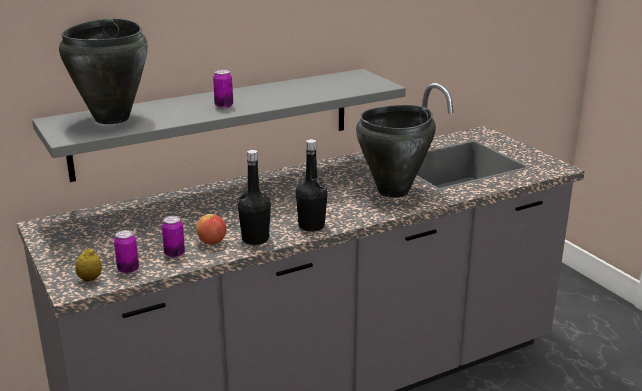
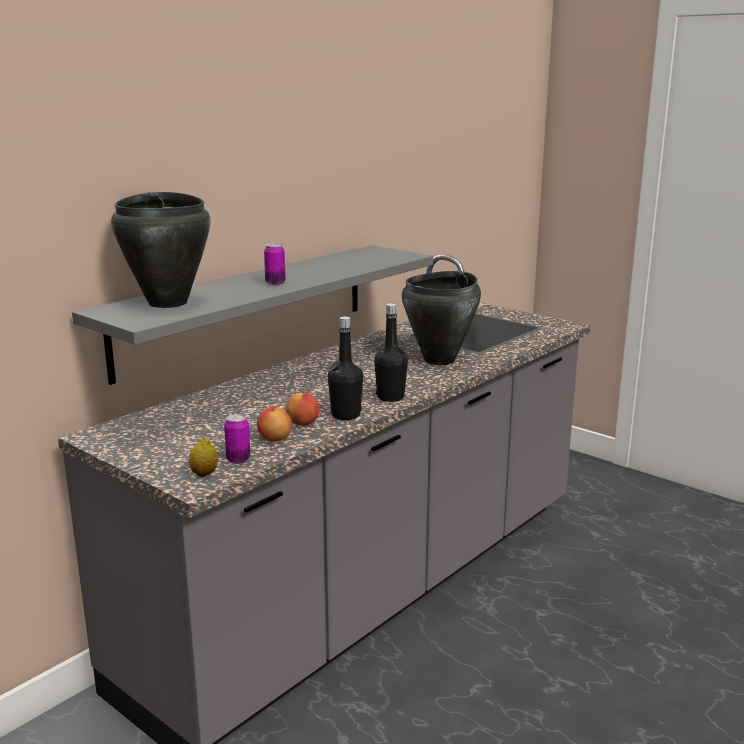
camera: 20 degrees left, 5 degrees down
(174, 254) = (274, 439): can -> apple

